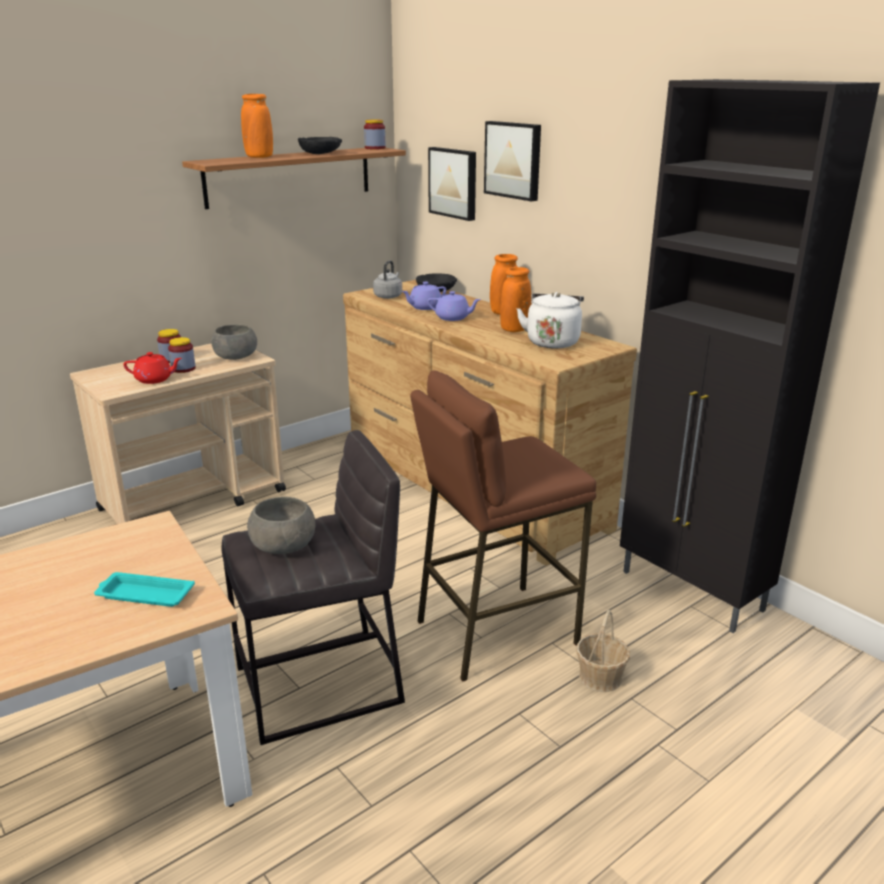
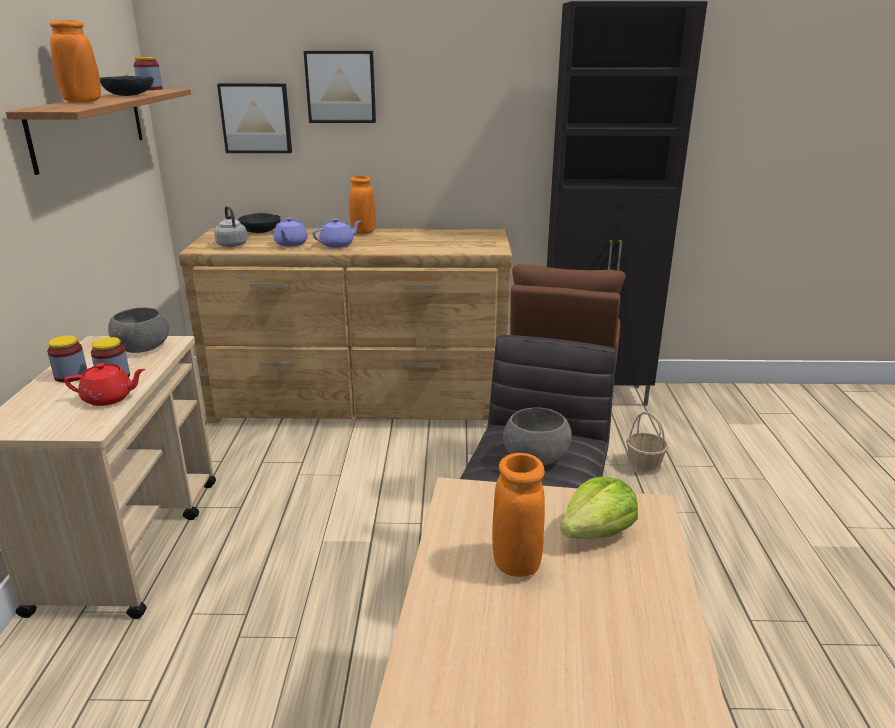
camera: 50 degrees left, 0 degrees up
(144, 595) = (597, 532): turquoise tray -> lettuce
(155, 379) = (109, 398): red teapot -> red teapot turned 45 degrees clockwise
(514, 330) = (405, 240): orange vase -> orange vase (516, 563)
(552, 342) = (452, 239): white kettle -> none

